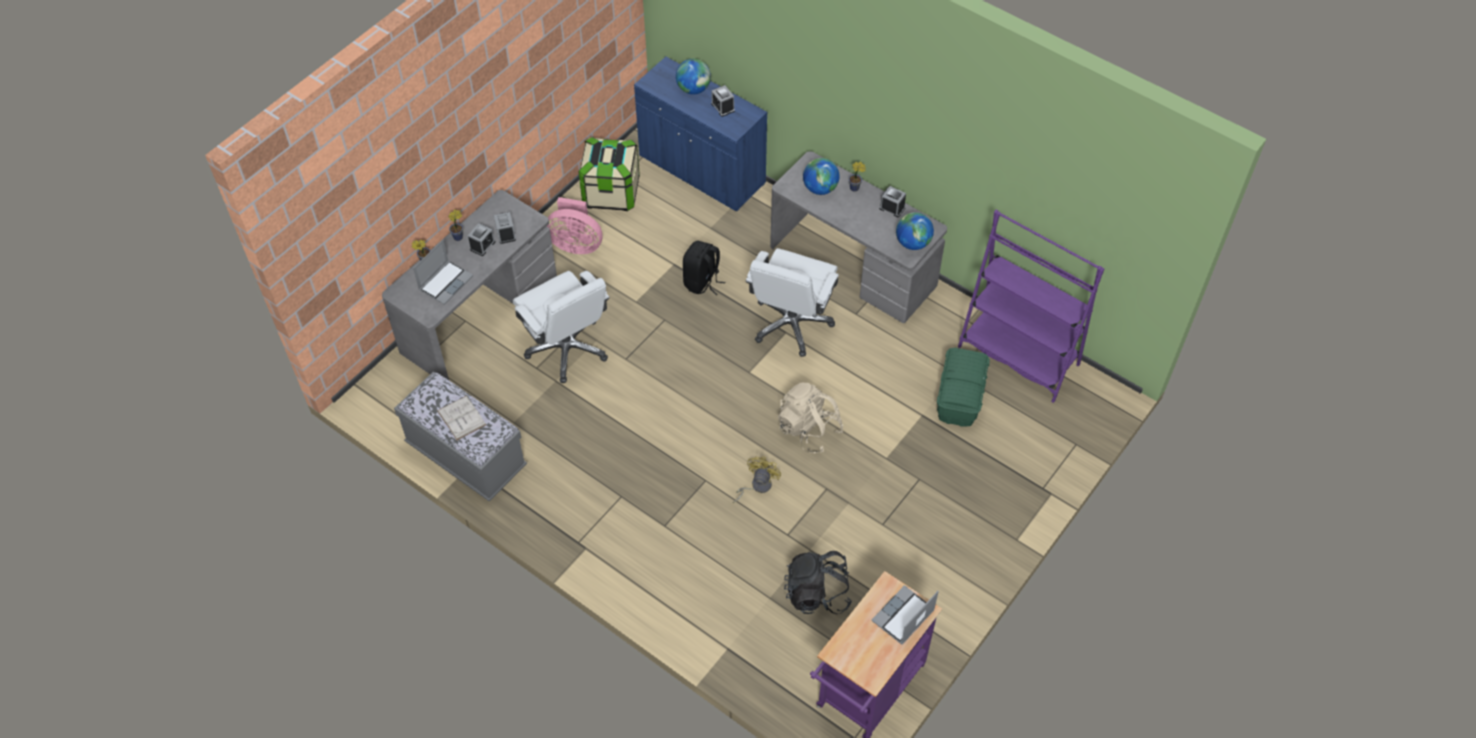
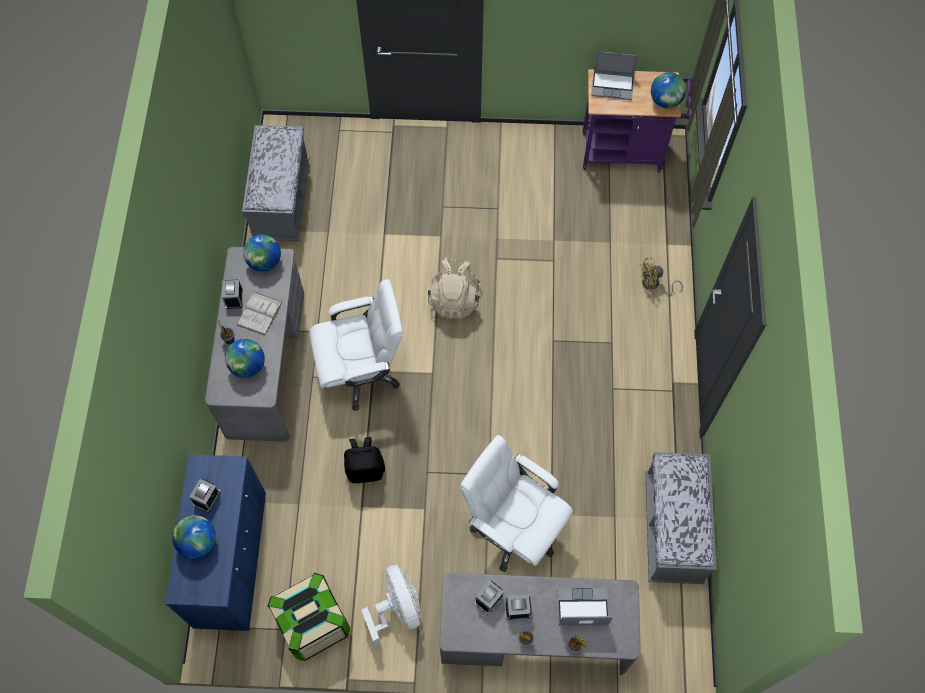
camera: 125 degrees left, 10 degrees up
(461, 417) = (682, 502): white book -> white book (259, 313)
(567, 348) = (513, 529): white office chair -> white office chair turned 75 degrees counterclockwise
(576, 244) = (397, 609): pink fan -> white fan
(757, 486) = (530, 303): yellow fan -> yellow fan (654, 285)
(817, 593) = (583, 216): black backpack -> none
(847, 654) = (665, 101): none -> globe
(960, 397) = (349, 218): green storage box -> none
(1018, 356) = (281, 201): purple bookcase -> grey bench

